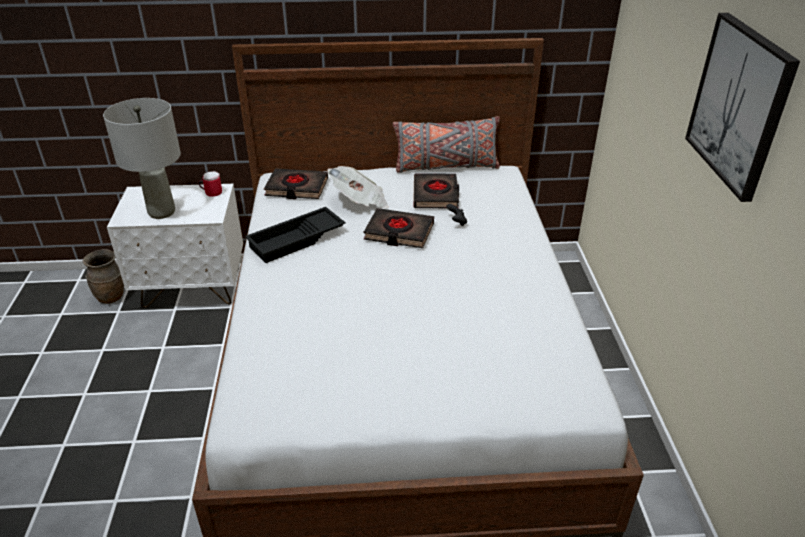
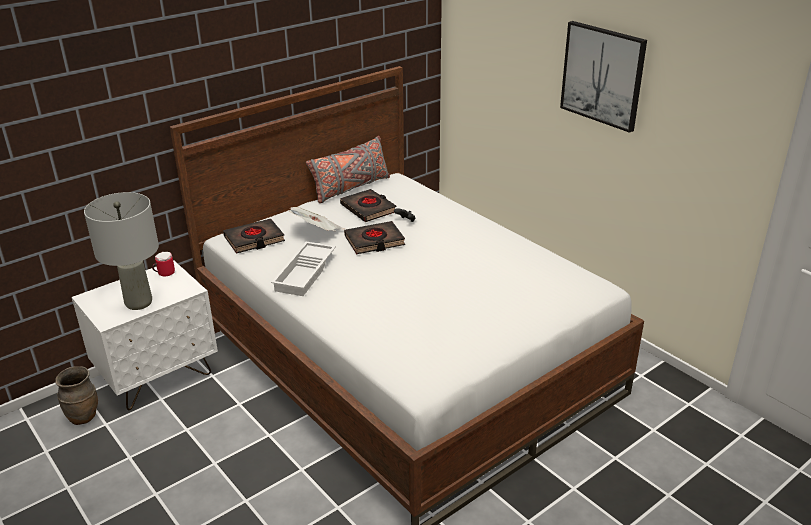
camera: 35 degrees left, 5 degrees down
(297, 240) = (306, 273): black tray -> white tray

